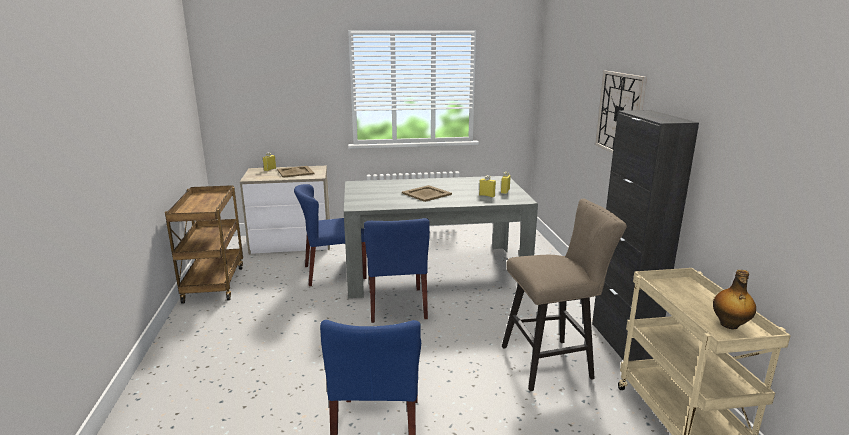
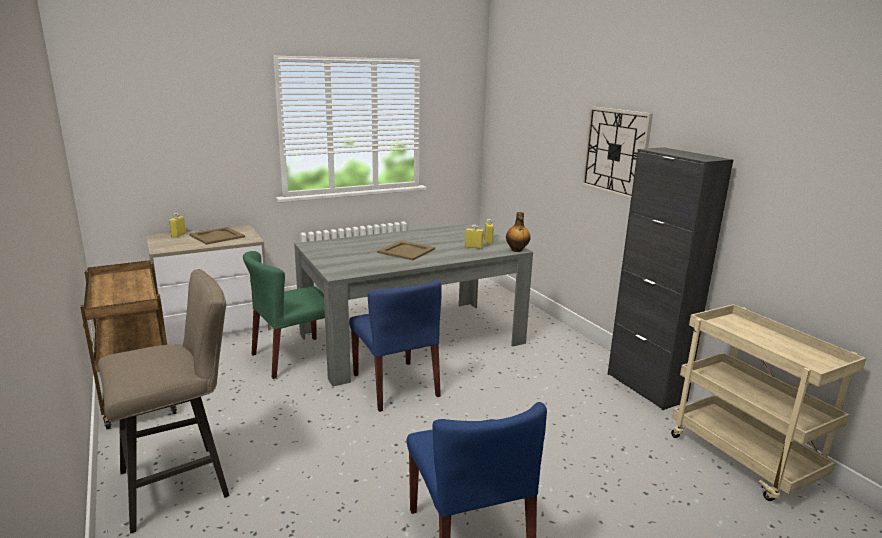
camera: 20 degrees left, 0 degrees up
(334, 272) = (294, 357): blue chair -> green chair
(552, 362) = (597, 421): beige stool -> beige stool (183, 482)
(729, 325) = (805, 356): bottle -> bottle (516, 250)

